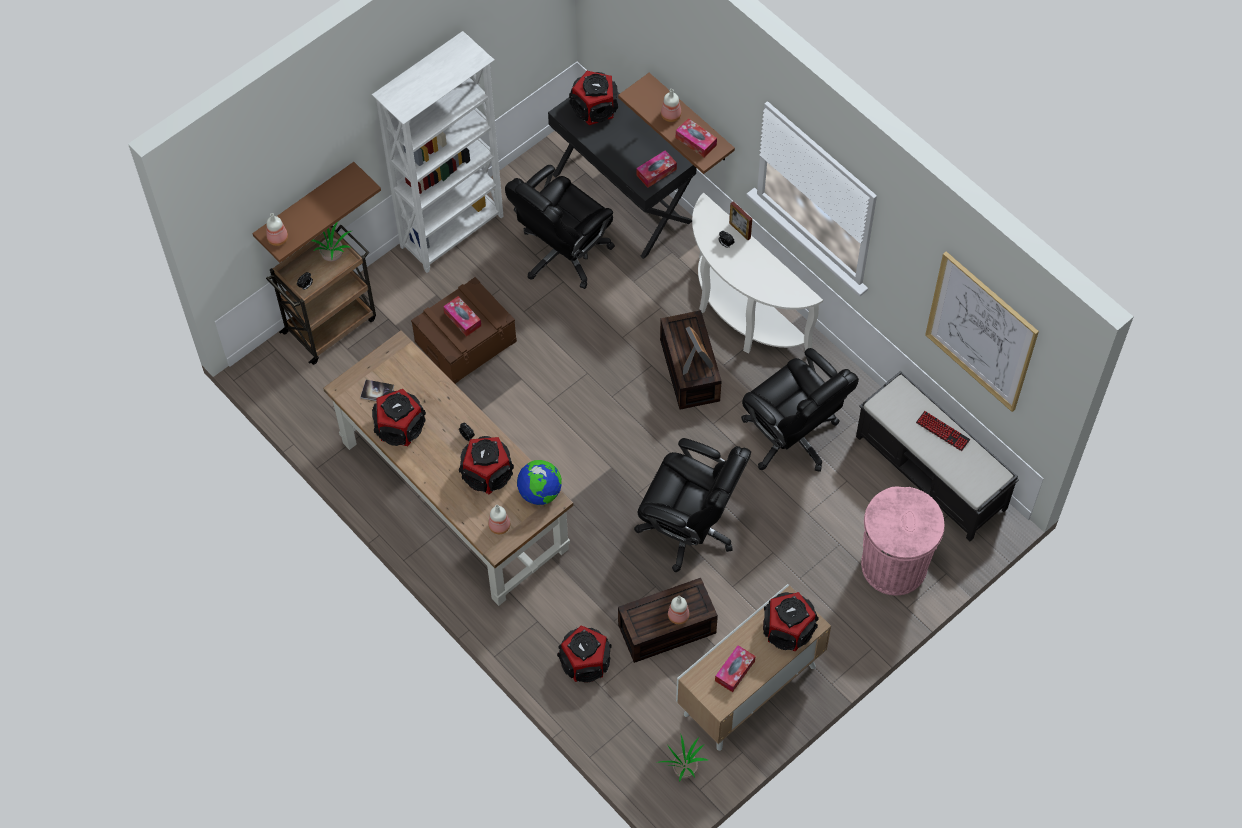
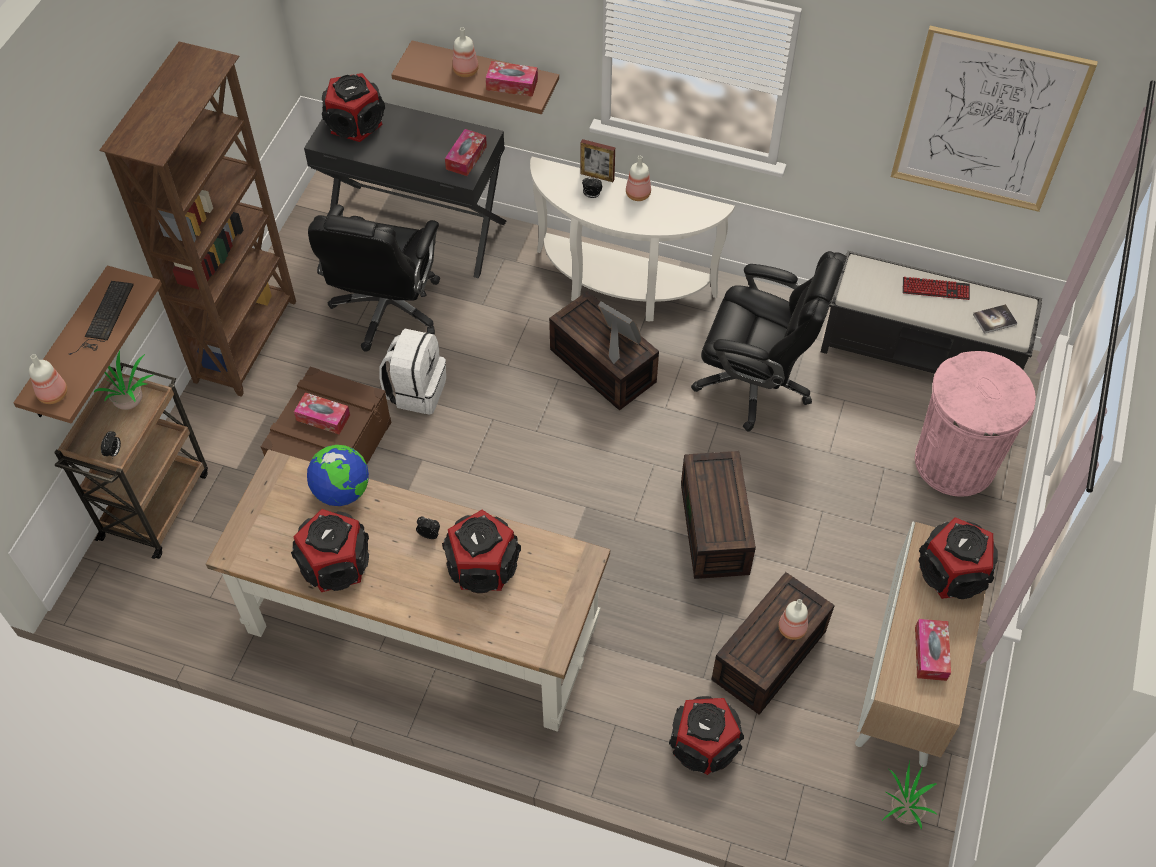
camera: 30 degrees left, 5 degrees down
(333, 199) = (104, 318): none -> keyboard
(377, 392) = (280, 535): book -> book (994, 319)
(453, 232) = (247, 340): white bookcase -> brown bookcase
(499, 525) = (538, 622): bottle -> bottle (637, 194)
(540, 492) = (562, 557): globe -> globe (342, 491)
(547, 326) = (416, 390): none -> white backpack
(689, 528) = (716, 529): black office chair -> brown storage box

